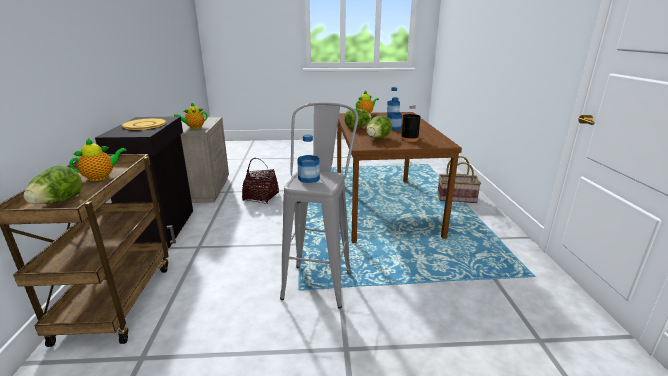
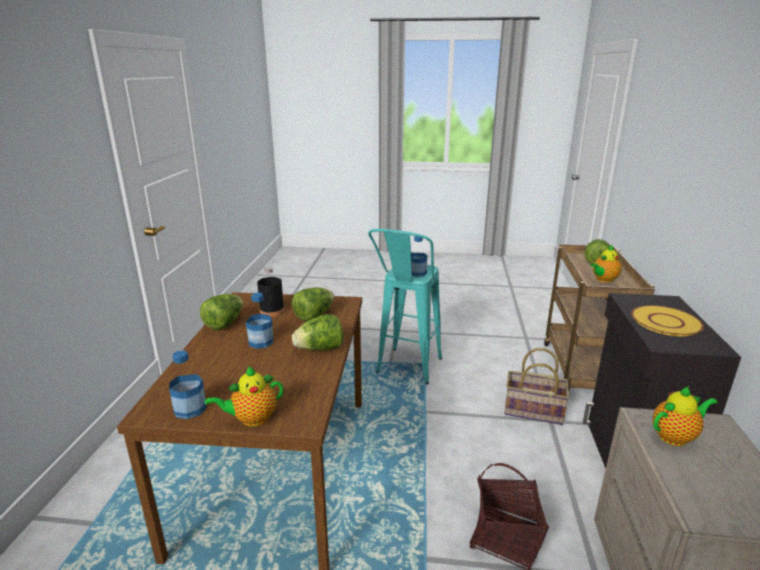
camera: 170 degrees left, 0 degrees up
(320, 278) = (406, 371): grey stool -> turquoise stool
(429, 133) = (224, 323): none -> lettuce
(456, 198) = (129, 480): basket -> basket (533, 411)

